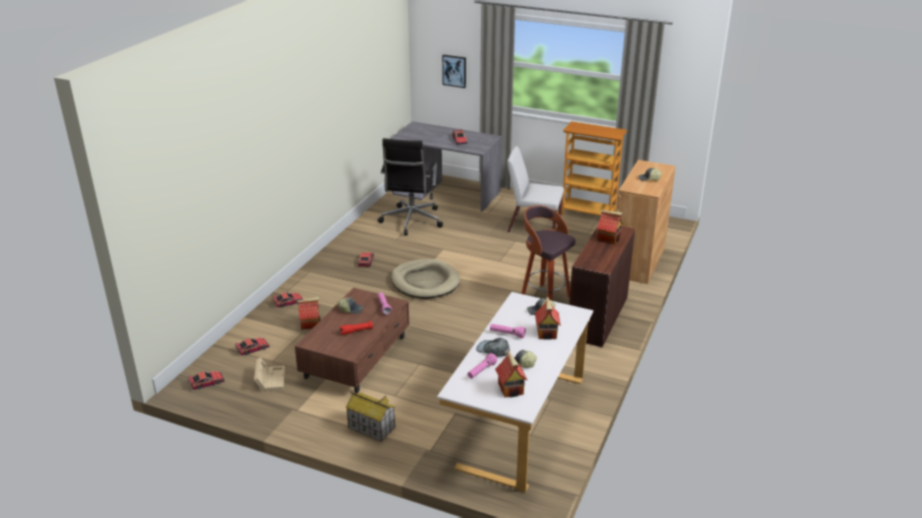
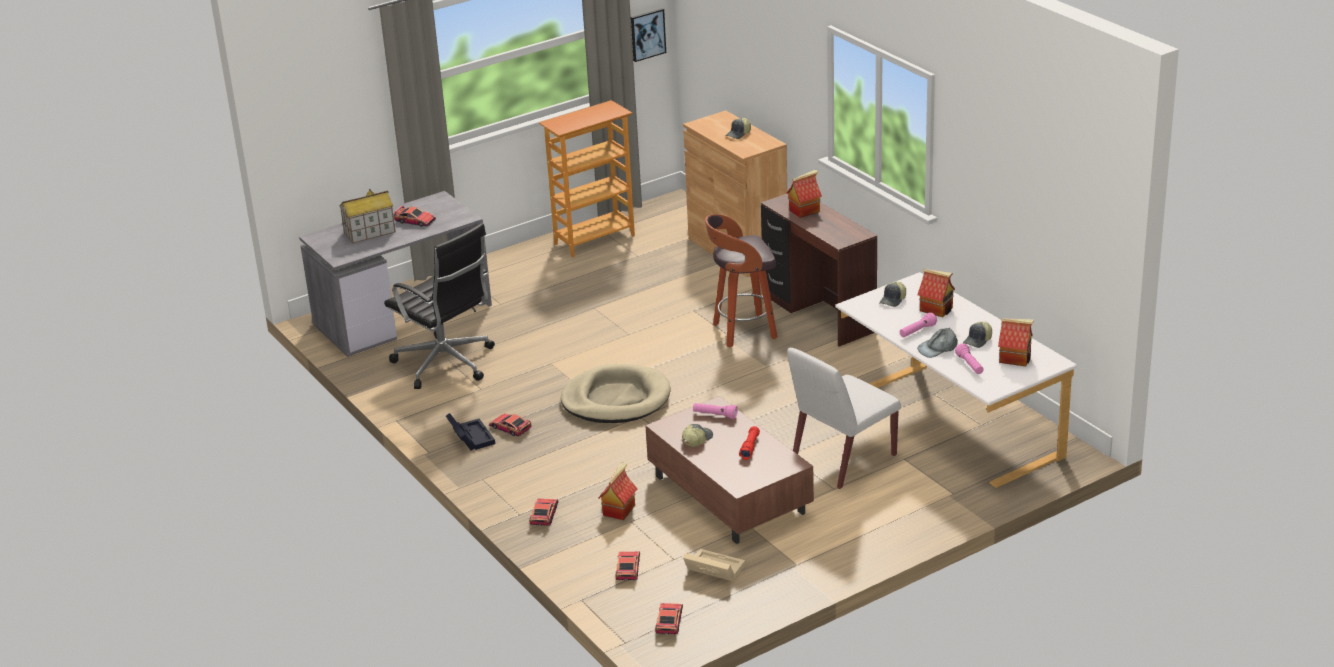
camera: 55 degrees left, 0 degrees up
(347, 253) = (470, 437): none -> black storage box
(371, 427) = (879, 520): toy house -> toy house (369, 232)
(454, 71) = (340, 128): picture -> picture (647, 34)
(533, 226) = (574, 284): white chair -> white chair (842, 459)

